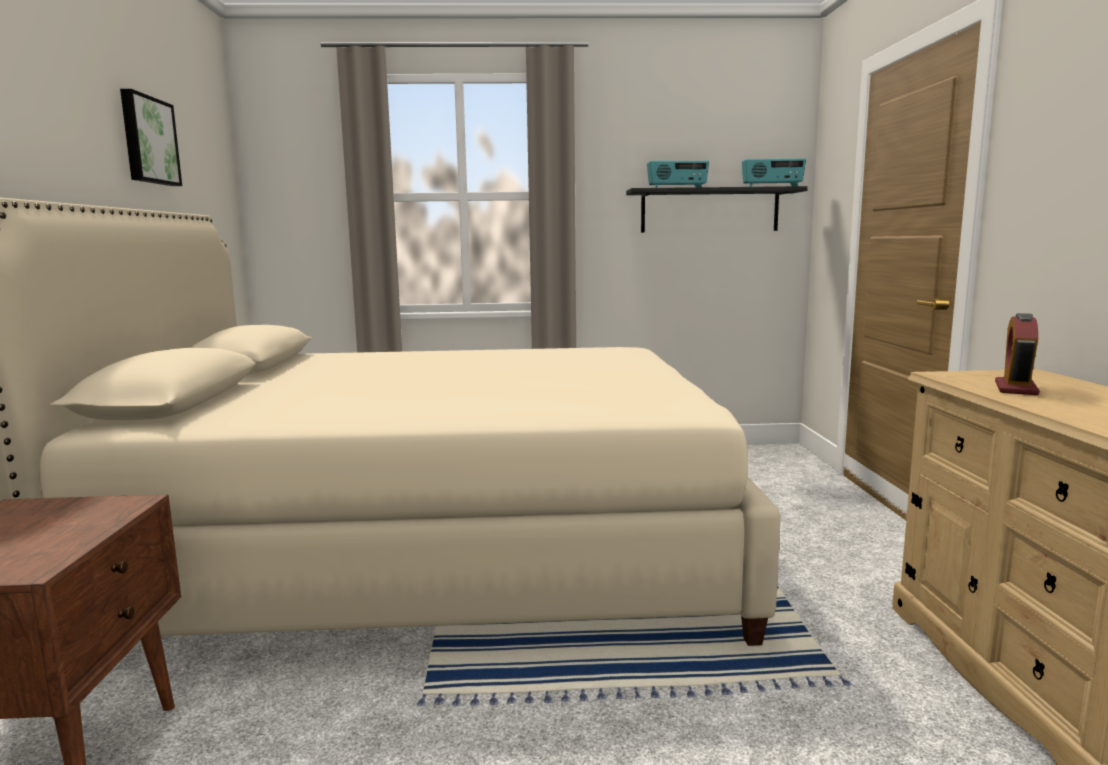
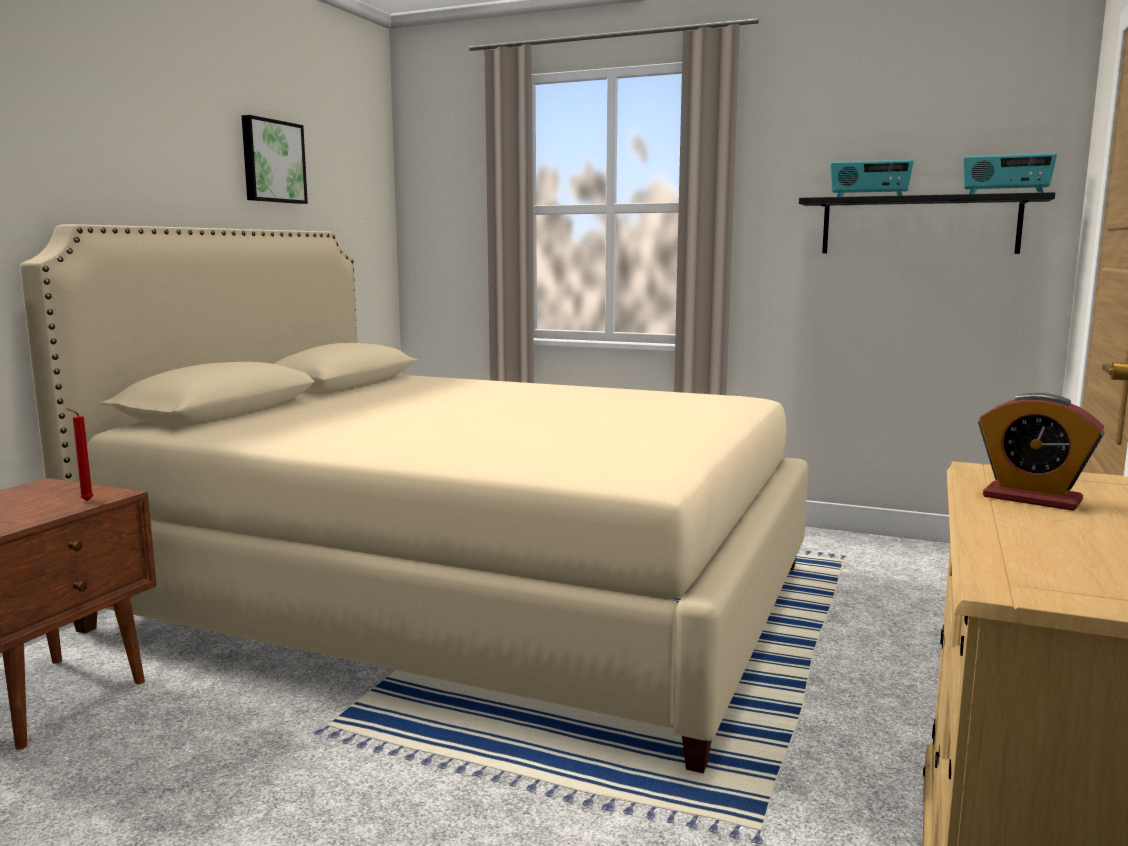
camera: 25 degrees right, 0 degrees up
(106, 515) = (85, 501): none -> red candle
(1015, 388) = (1031, 499): alarm clock -> alarm clock turned 105 degrees counterclockwise

